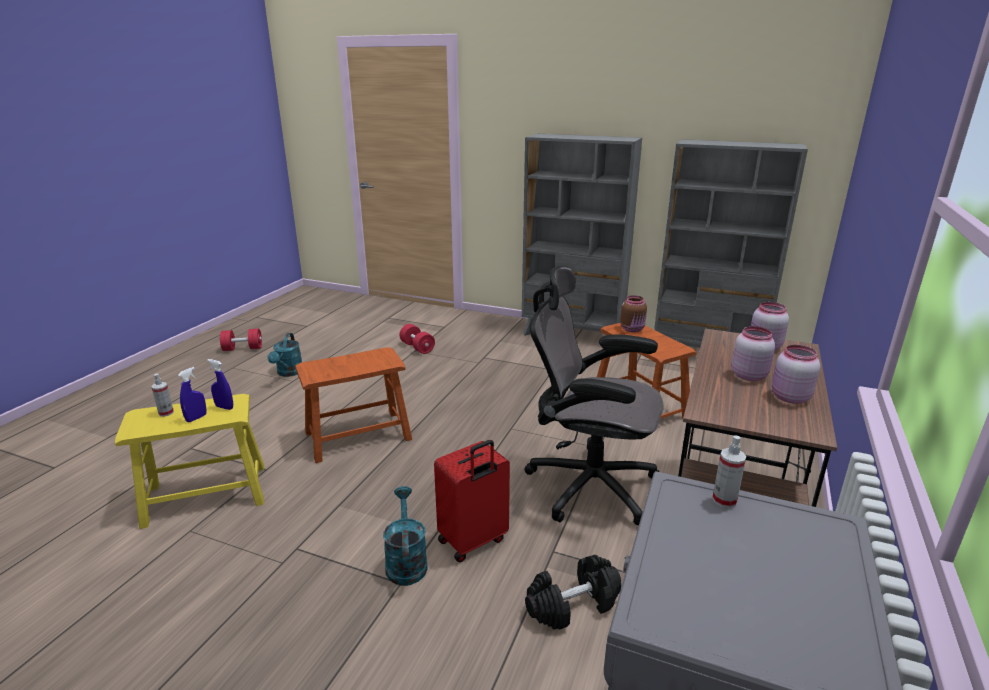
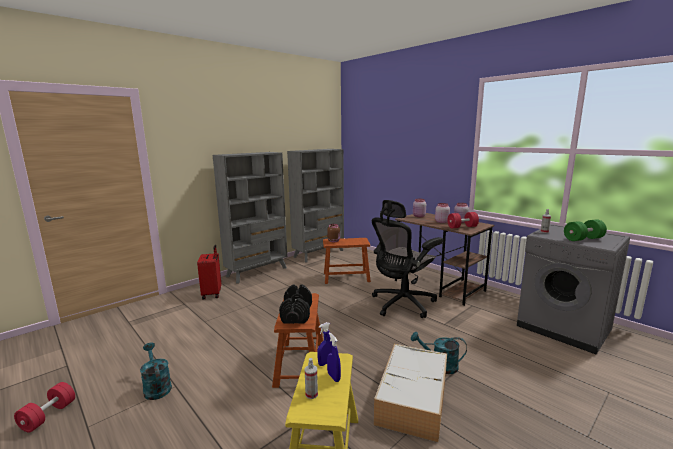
camera: 65 degrees left, 10 degrees down
(288, 373) = (156, 387): turquoise watering can -> turquoise watering can turned 150 degrees counterclockwise
(310, 544) = (413, 399): none -> storage box
(417, 347) = (201, 319): red dumbbell -> red dumbbell (462, 227)
(473, 541) = (430, 342): red suitcase -> red suitcase (212, 294)
(572, 605) = (479, 328): black dumbbell -> black dumbbell (296, 314)
(709, 574) = (583, 239): none -> green dumbbell

